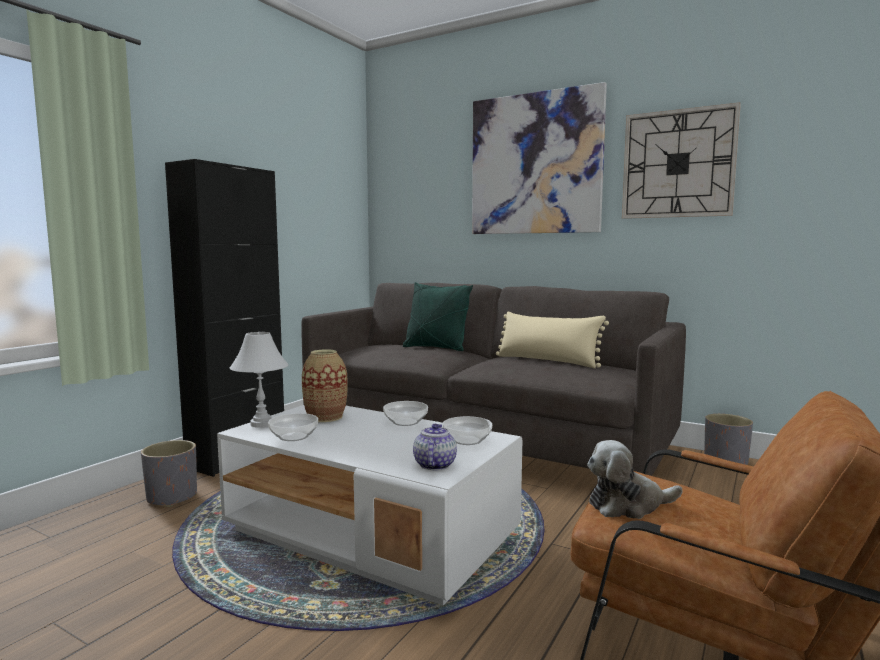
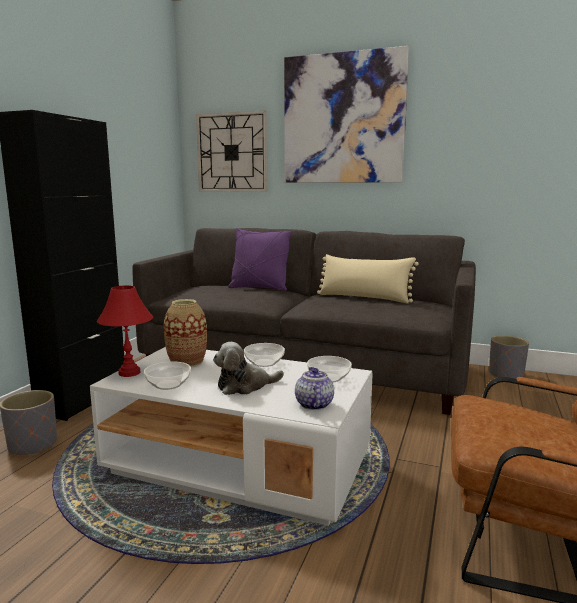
camera: 10 degrees left, 5 degrees up
(262, 424) = (130, 373): white table lamp -> red table lamp
(436, 348) = (259, 288): green pillow -> purple pillow
(628, 505) = (494, 430): plush toy -> plush toy (245, 386)
(678, 164) = (470, 123): wall clock -> wall clock (232, 152)

